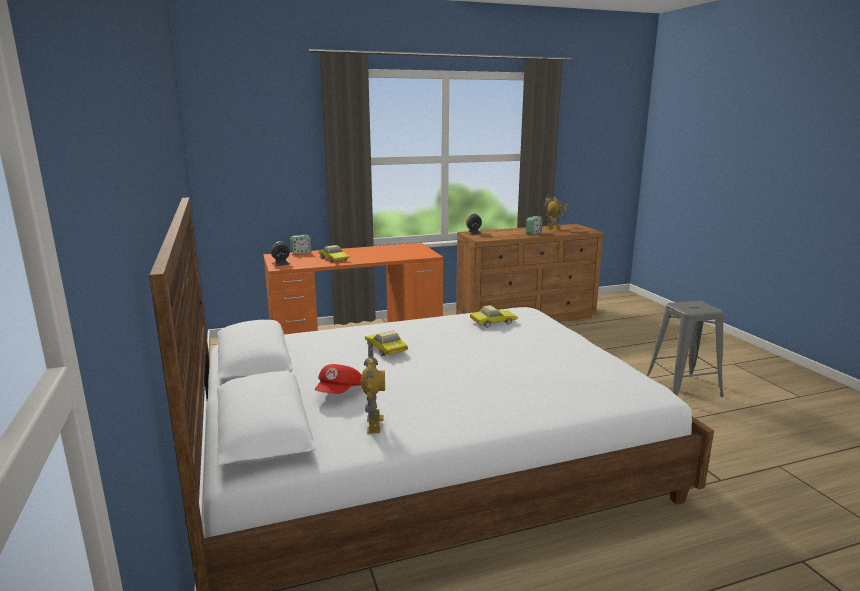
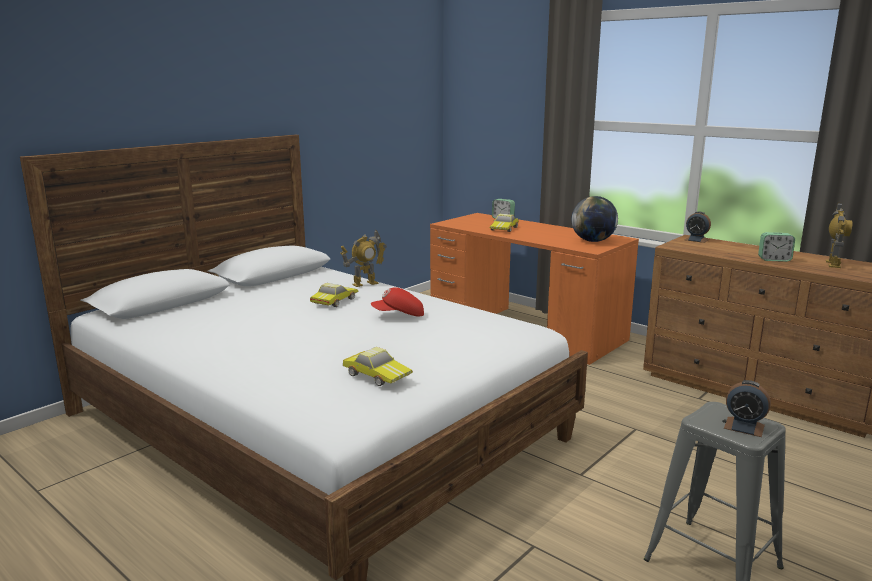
camera: 60 degrees right, 0 degrees up
(281, 263) = (457, 221): alarm clock -> alarm clock (744, 427)
(340, 393) = (228, 307): red cap -> red cap (399, 315)
(374, 424) = (177, 328): toy robot -> toy robot (365, 284)
(410, 250) = (593, 241): none -> globe
(492, 322) = (462, 322): toy car -> toy car (377, 374)

